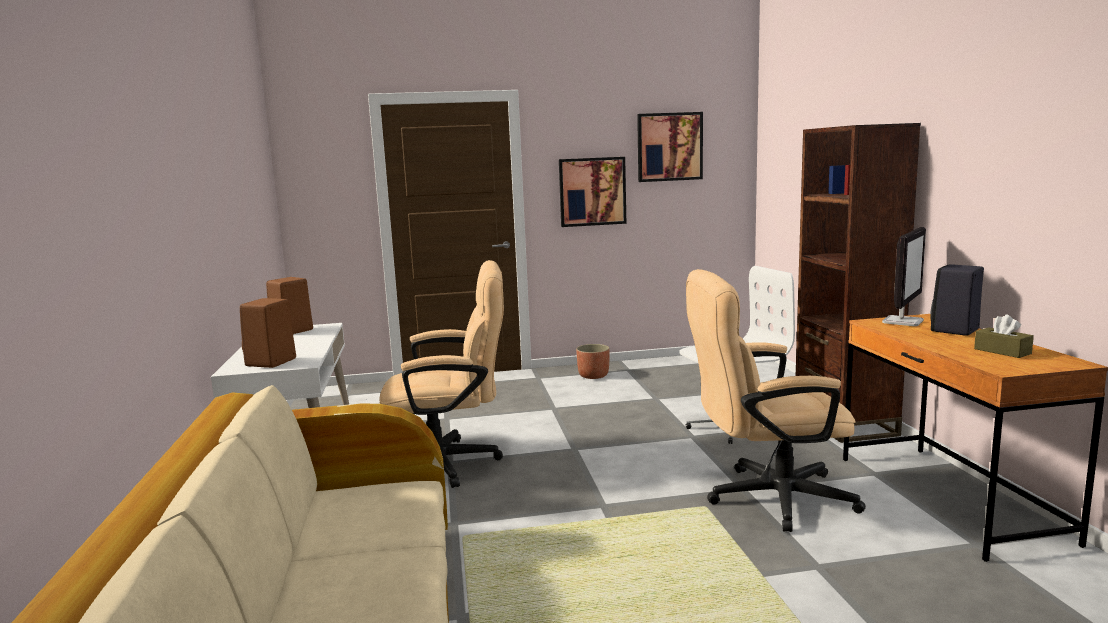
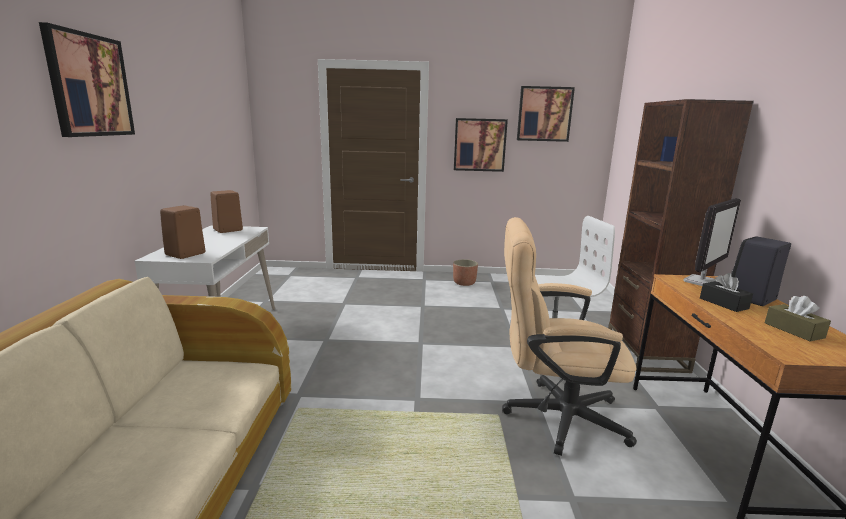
camera: 10 degrees right, 5 degrees up
(164, 153) = (89, 85): none -> picture
(451, 463) = (326, 341): beige office chair -> none
(930, 337) = (723, 303): none -> black tissue box

